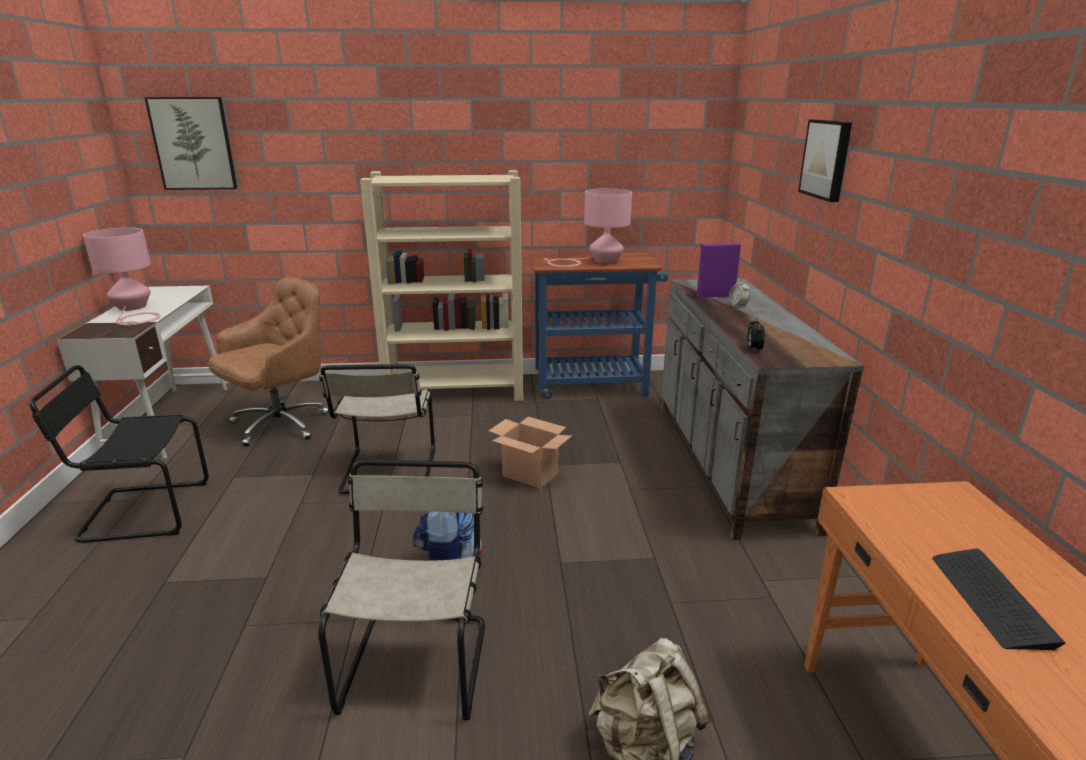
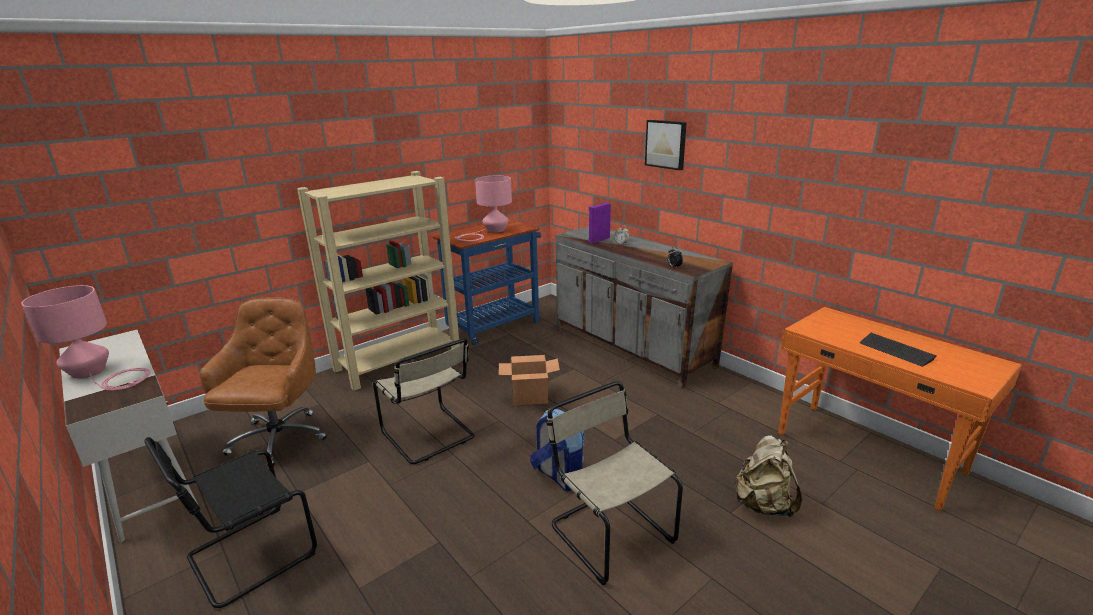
camera: 35 degrees left, 0 degrees up
(193, 144) = (97, 185): picture -> none

